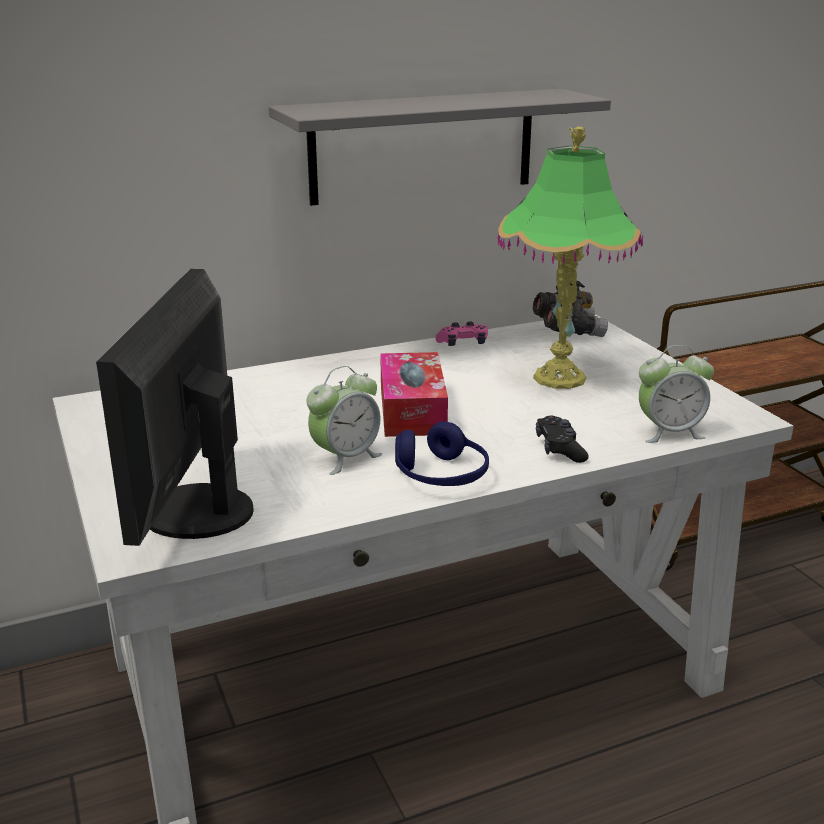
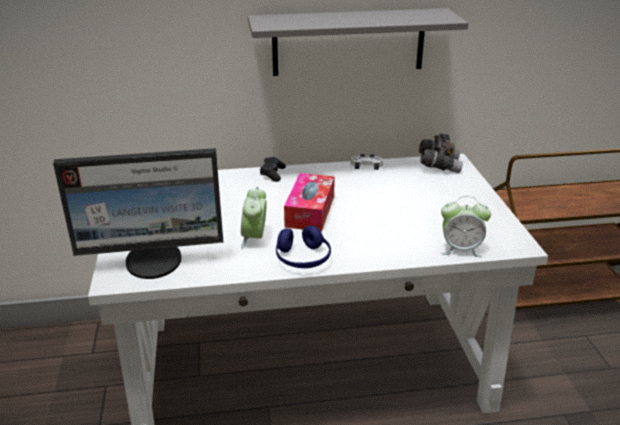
camera: 15 degrees right, 5 degrees up
(192, 513) = (154, 261): monitor -> monitor turned 120 degrees counterclockwise
(345, 458) = (254, 238): alarm clock -> alarm clock turned 120 degrees clockwise
(463, 344) = (366, 168): pink game controller -> white game controller
(560, 378) = (413, 200): table lamp -> none
(560, 449) = (384, 251): black game controller -> black game controller (272, 174)

